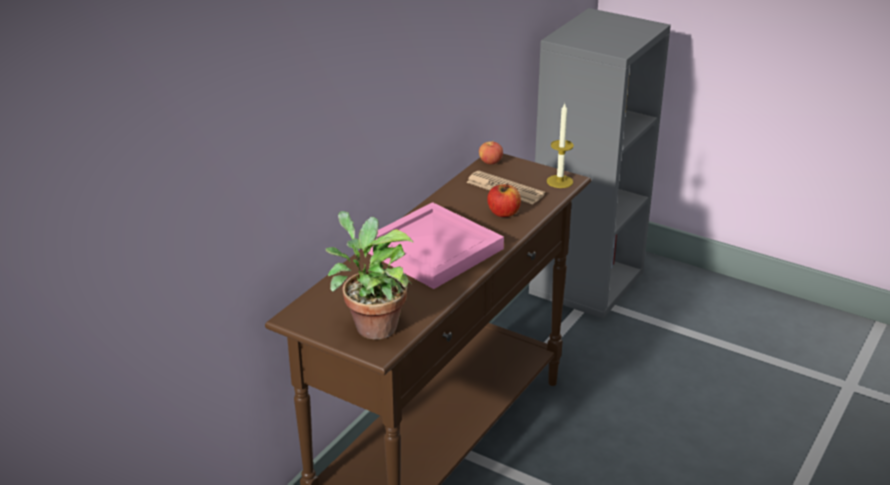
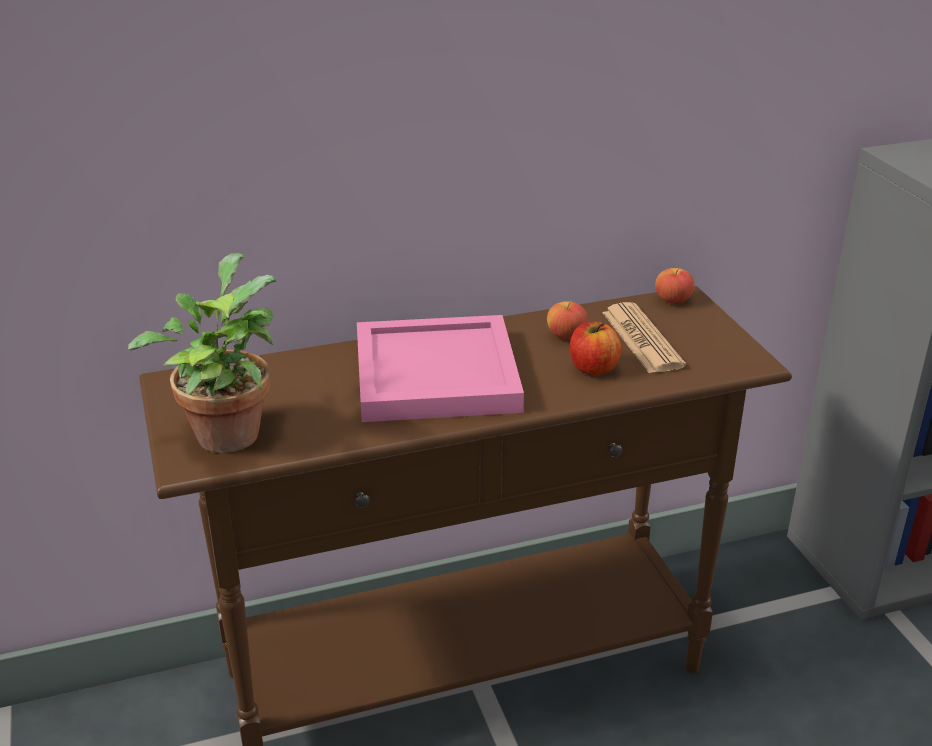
camera: 40 degrees right, 0 degrees up
(466, 201) = (566, 335): none -> apple
(559, 181) = (733, 359): candle -> none

